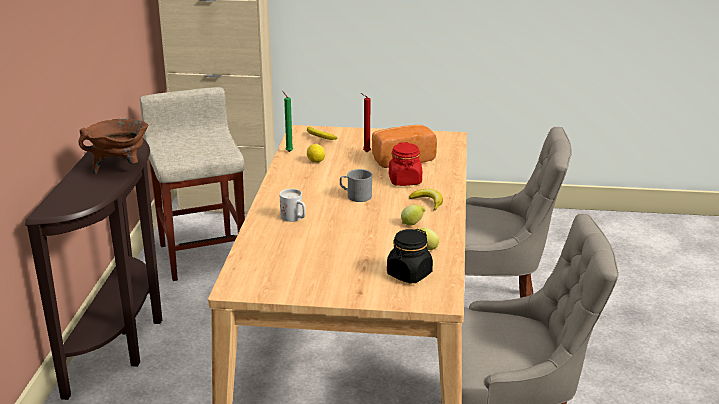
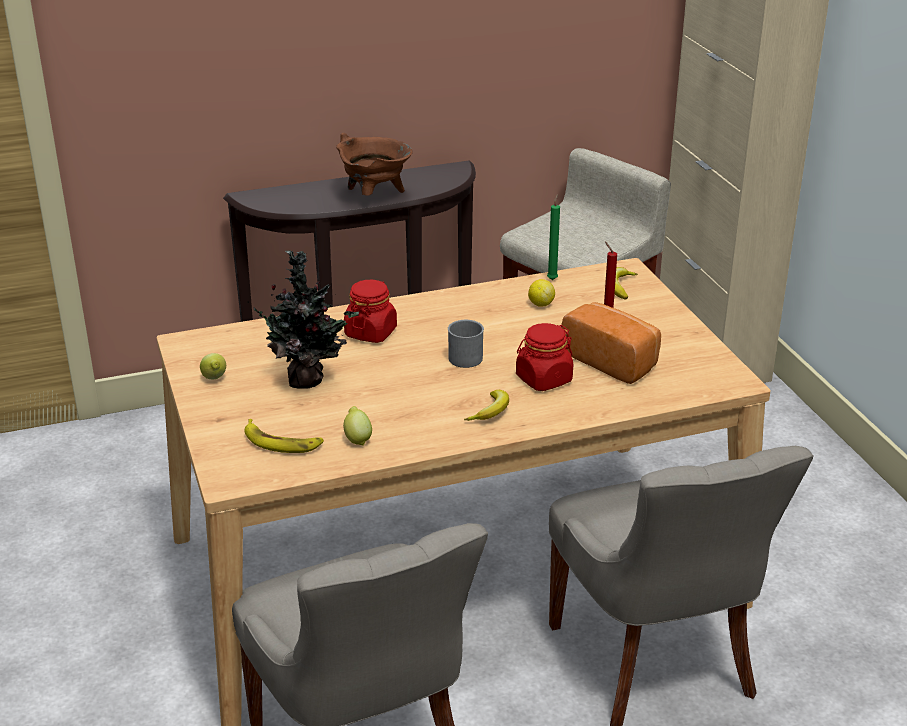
camera: 65 degrees right, 5 degrees up
(294, 218) = (371, 332): white mug -> red jar
(337, 251) = (308, 380): none -> potted plant
(409, 274) = (281, 442): black jar -> banana
(412, 224) = (418, 414): lemon -> lemon (214, 379)

